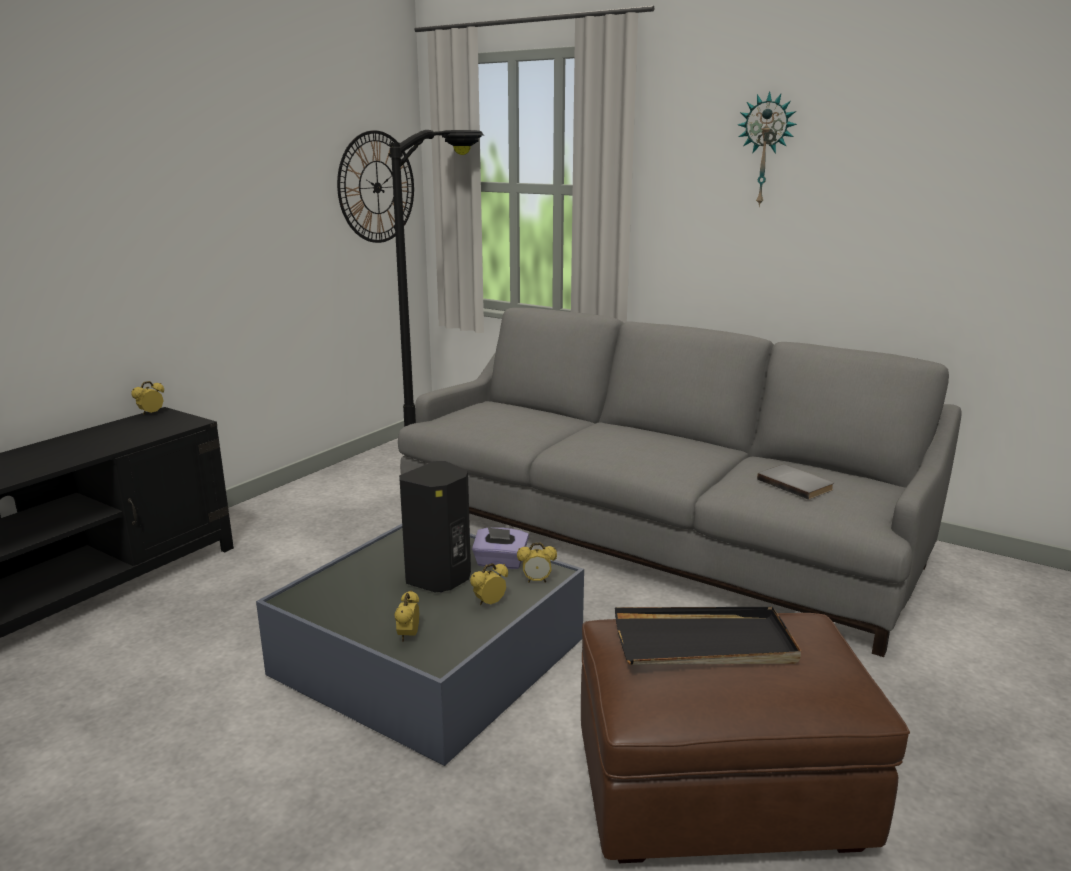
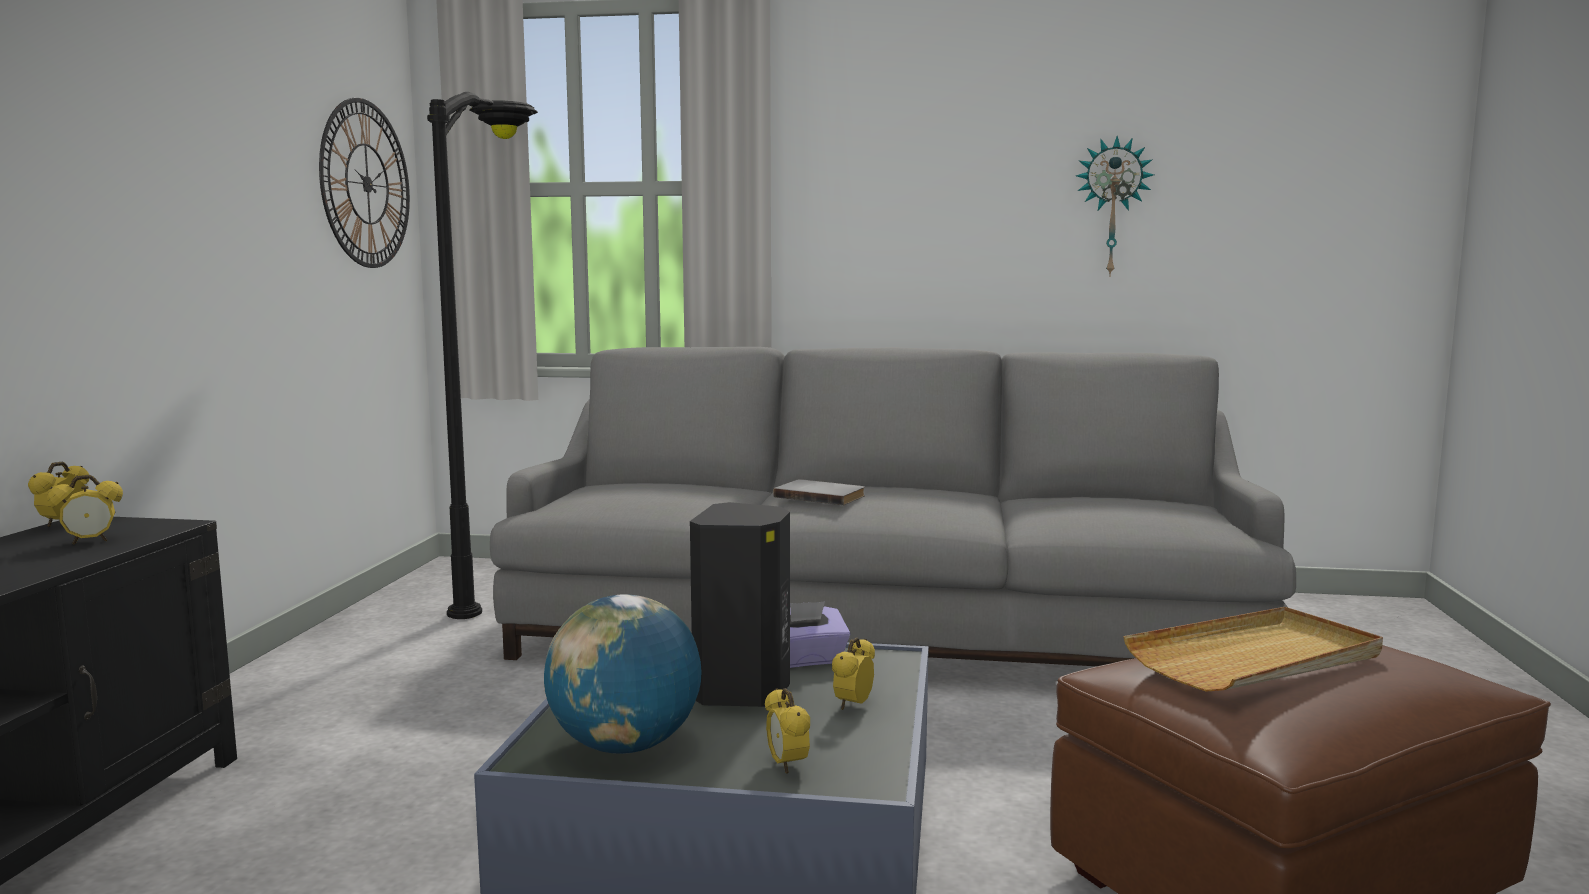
camera: 25 degrees left, 10 degrees down
(342, 601) = (625, 746): none -> globe
(536, 581) = (882, 670): alarm clock -> alarm clock (90, 541)
(704, 643) = (1256, 658): black tray -> beige tray
(765, 150) = (943, 127): wall clock -> wall clock (1112, 207)
(796, 484) = (1112, 508): grey book -> grey book (821, 496)

